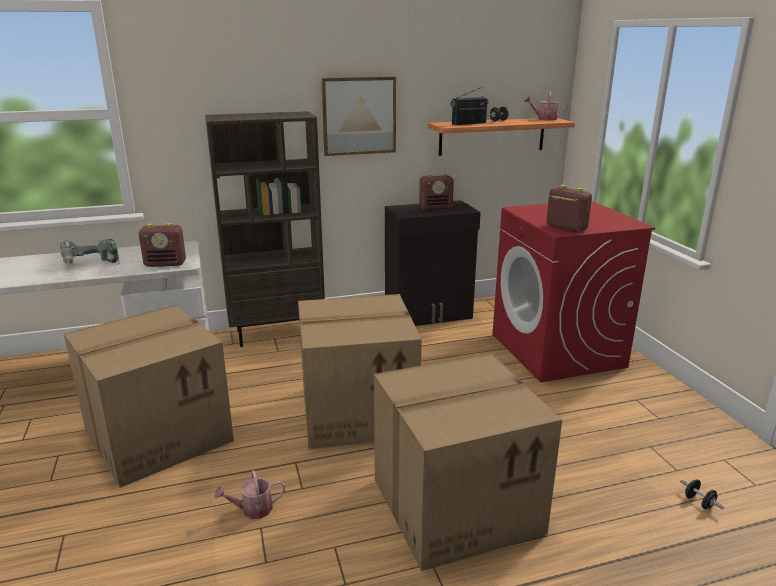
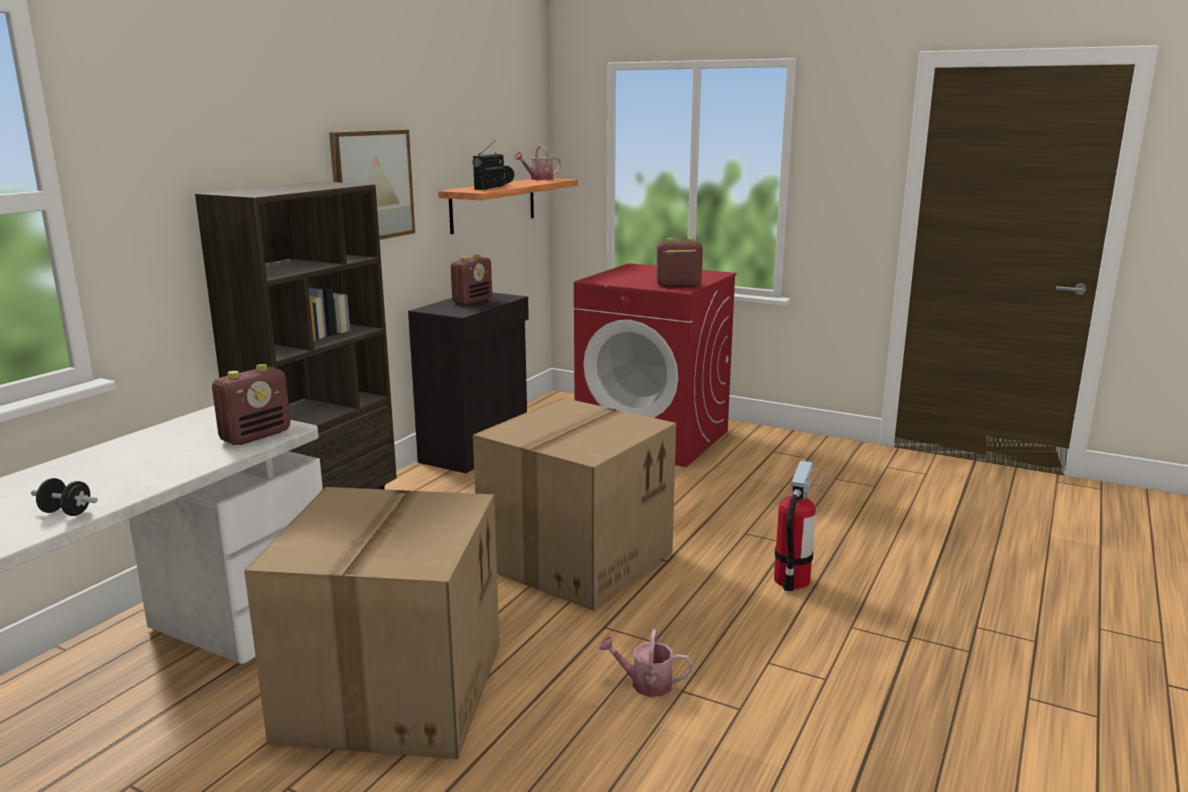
camera: 45 degrees left, 5 degrees down
(91, 264) = (126, 470): power drill -> none
(252, 509) = (645, 683): watering can -> watering can turned 75 degrees clockwise
(457, 503) = (792, 580): cardboard box -> fire extinguisher
(699, 502) = (918, 499): black dumbbell -> black dumbbell (66, 512)

